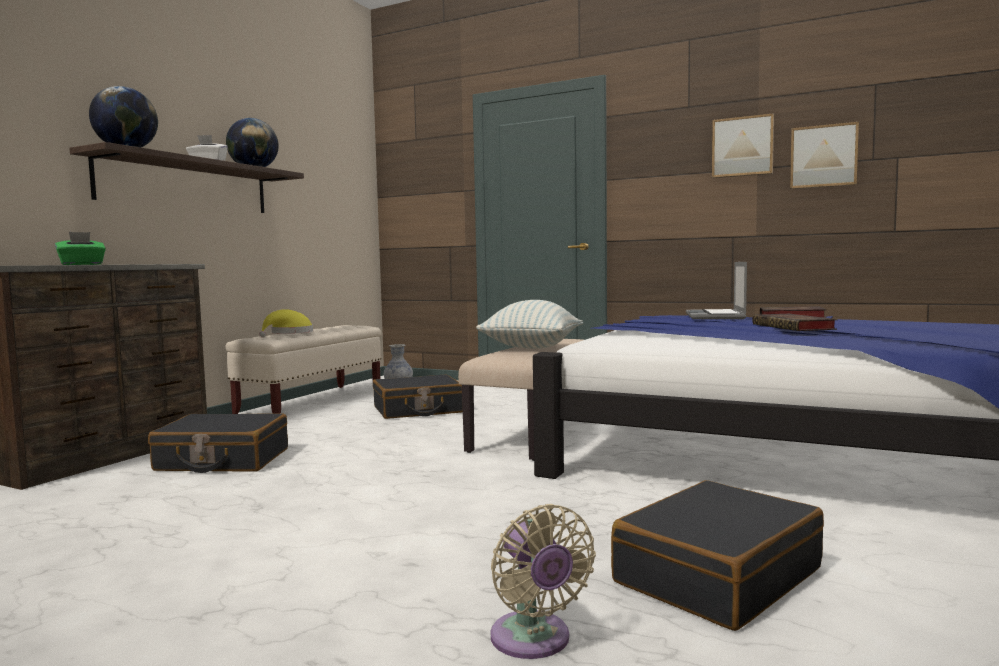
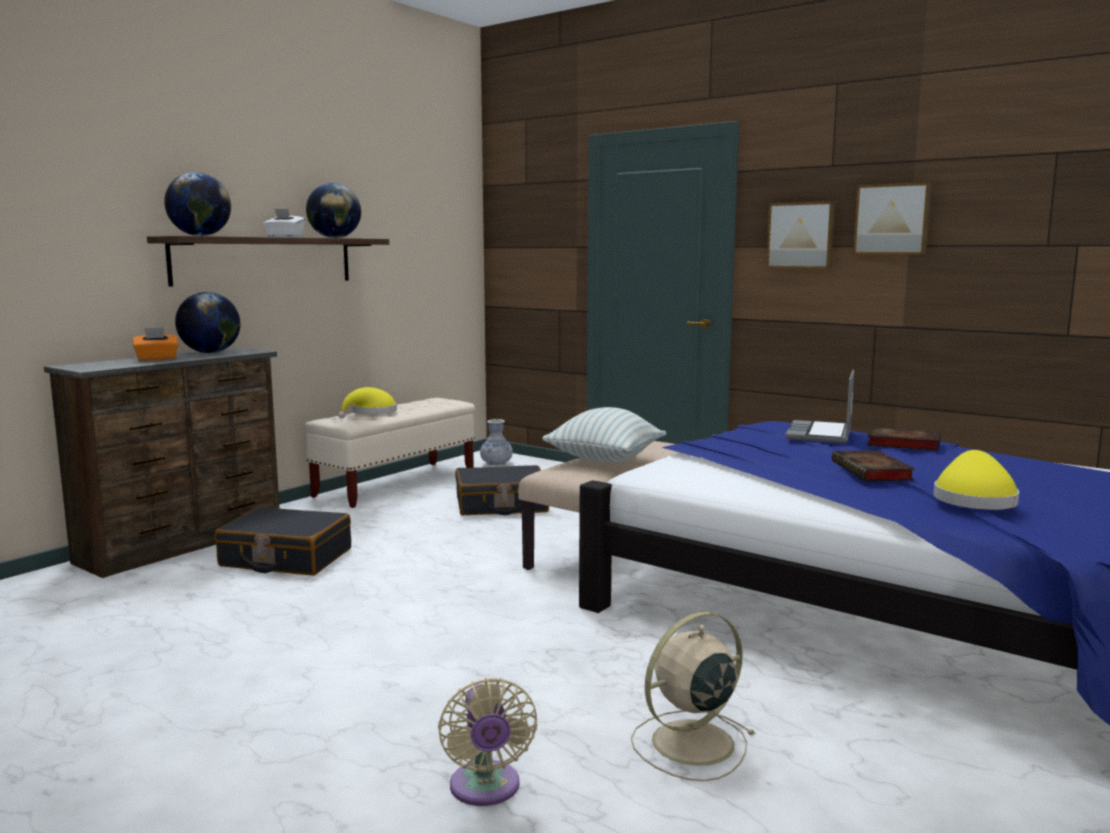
camera: 10 degrees right, 5 degrees up
(82, 264) = (157, 359): green tissue box -> orange tissue box
(136, 264) = (210, 353): none -> globe
(716, 575) = (689, 744): black suitcase -> beige fan
(823, 156) = (987, 238): picture -> picture (801, 235)
(905, 334) = (973, 499): none -> yellow hat

